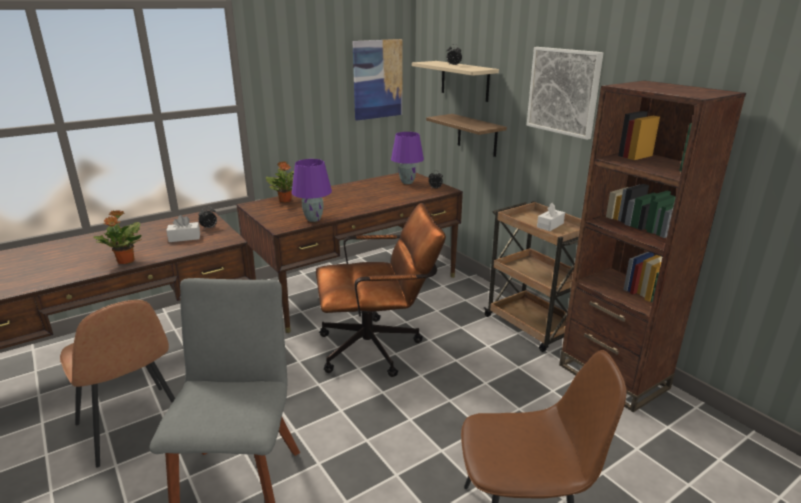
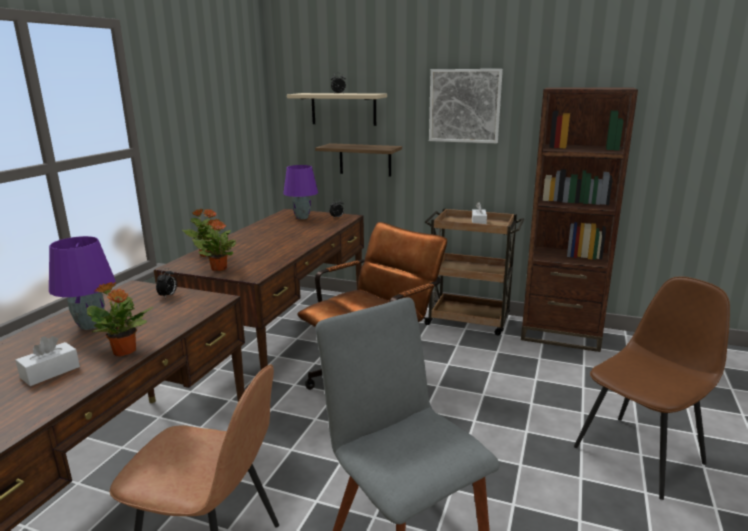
camera: 35 degrees left, 5 degrees down
(184, 238) = (155, 311): white tissue box -> white tissue box (50, 372)
(272, 215) = (219, 268): none -> potted plant
(313, 219) = (272, 262): purple table lamp -> purple table lamp (90, 326)
(377, 79) = (245, 115): picture -> none

